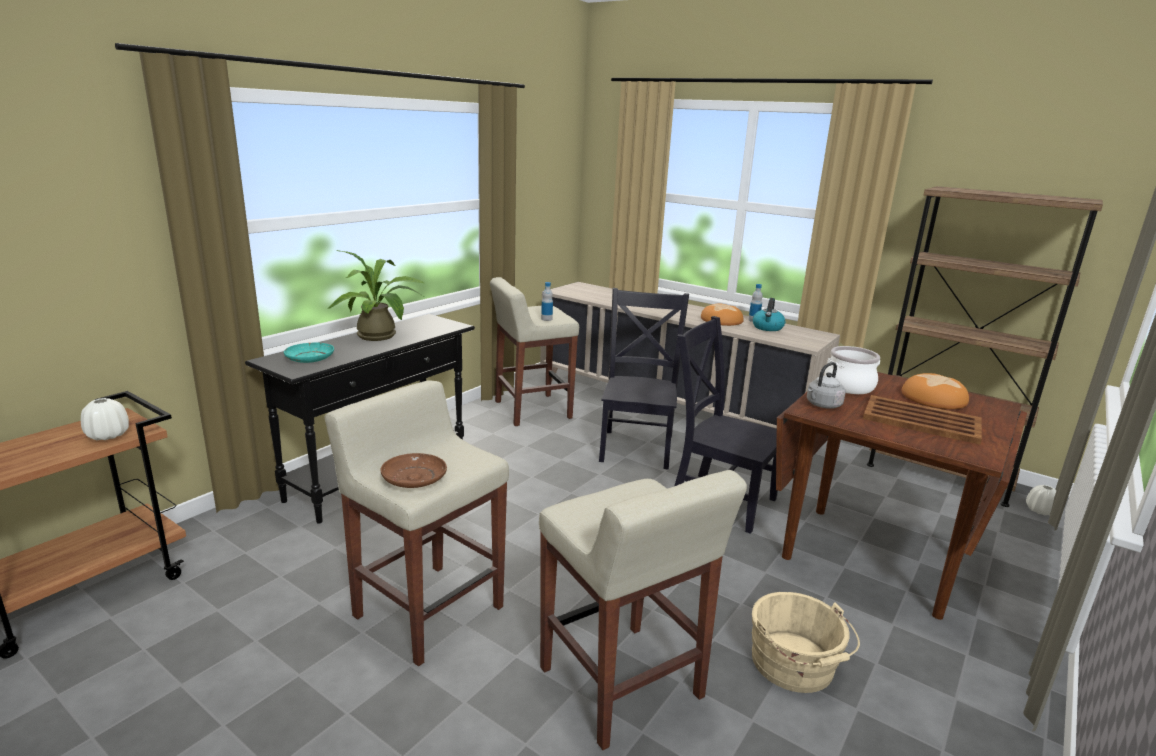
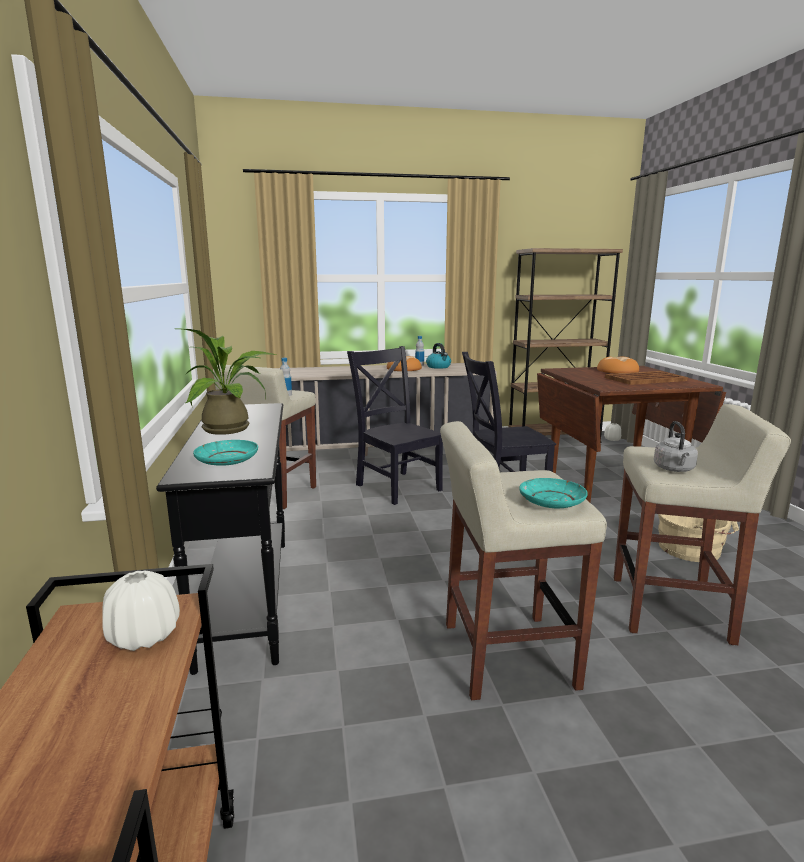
camera: 45 degrees left, 5 degrees down
(414, 478) = (551, 501): brown plate -> turquoise plate
(822, 405) = (600, 384): grey kettle -> grey kettle (674, 469)
(848, 386) = (579, 375): cooking pot -> none

